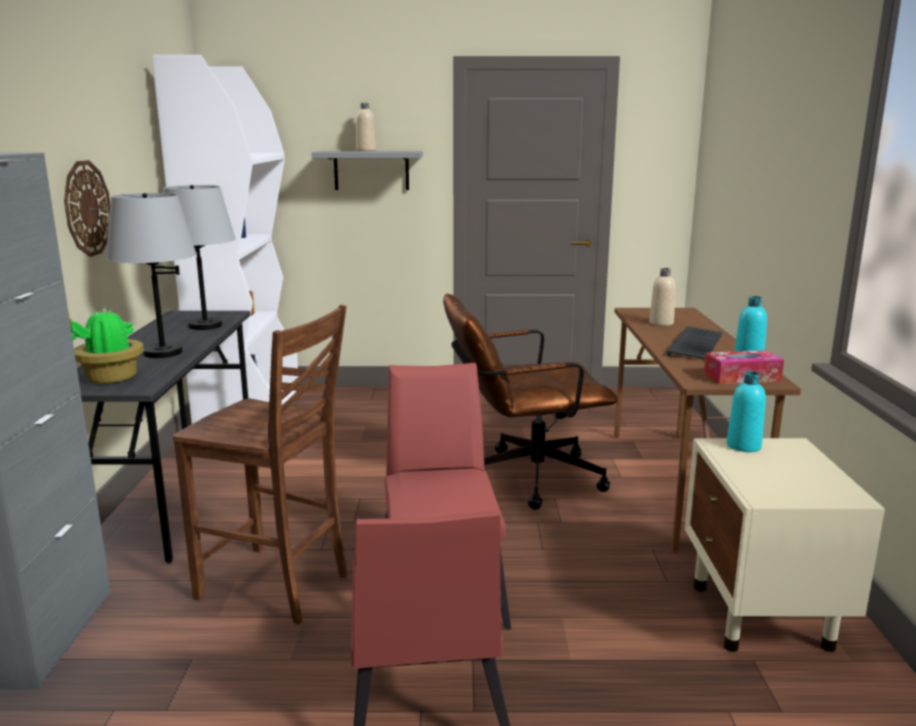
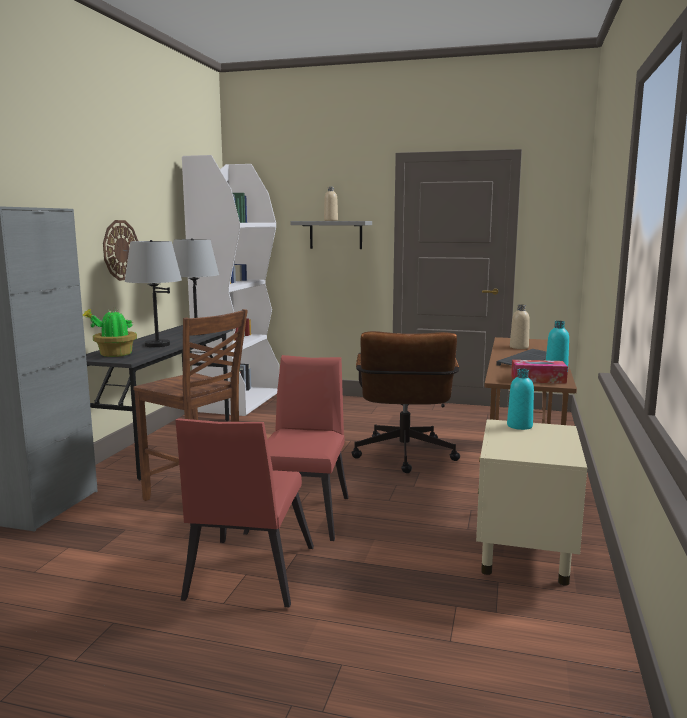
camera: 15 degrees right, 5 degrees down
(523, 478) = (404, 458): brown office chair -> brown office chair turned 90 degrees counterclockwise

